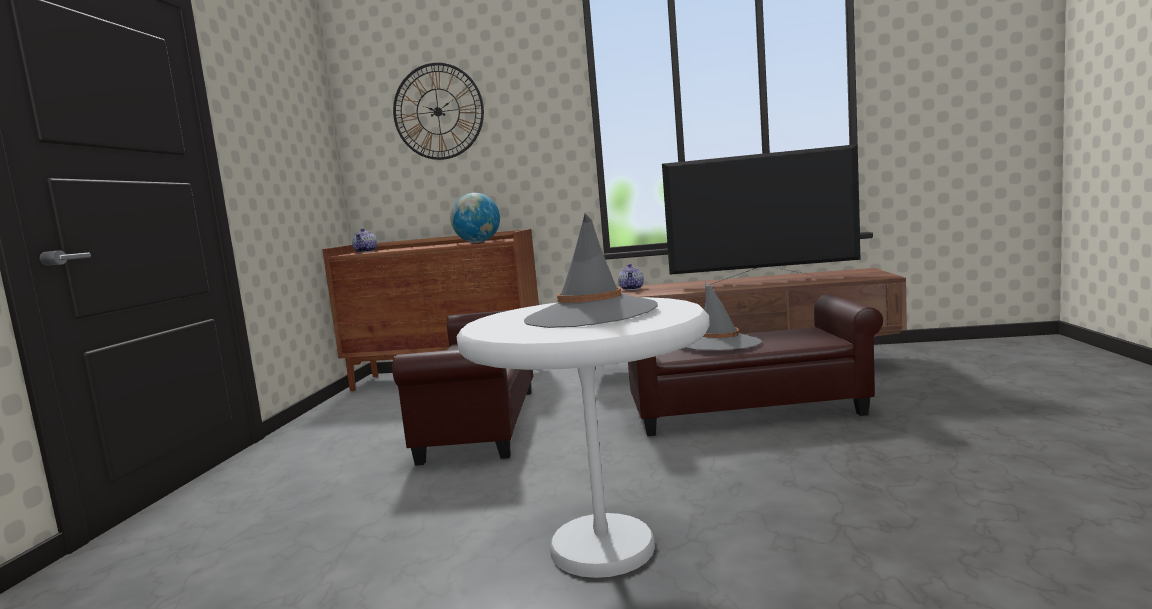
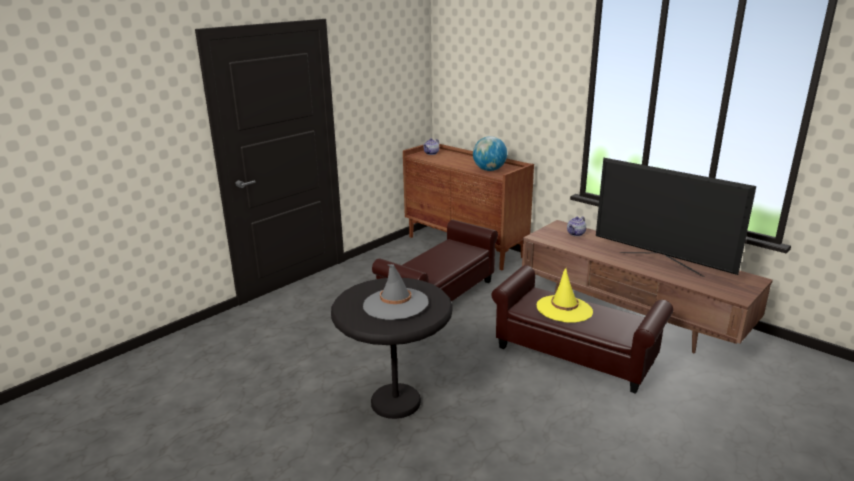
camera: 35 degrees right, 15 degrees up
(438, 111) = (490, 65): wall clock -> none
(602, 548) = (395, 402): white side table -> black side table
(719, 344) = (564, 309): grey hat -> yellow hat

